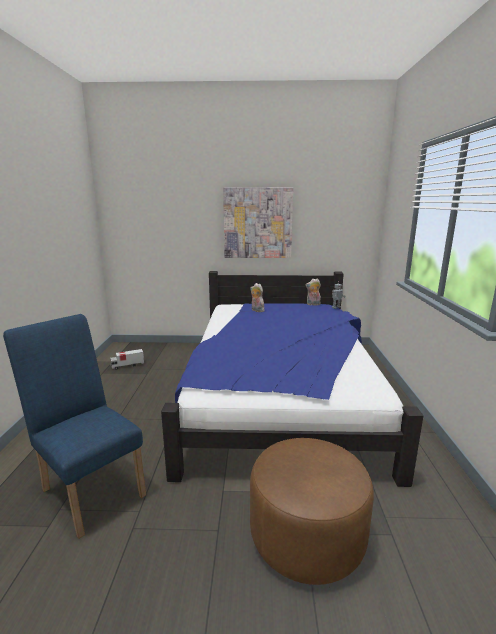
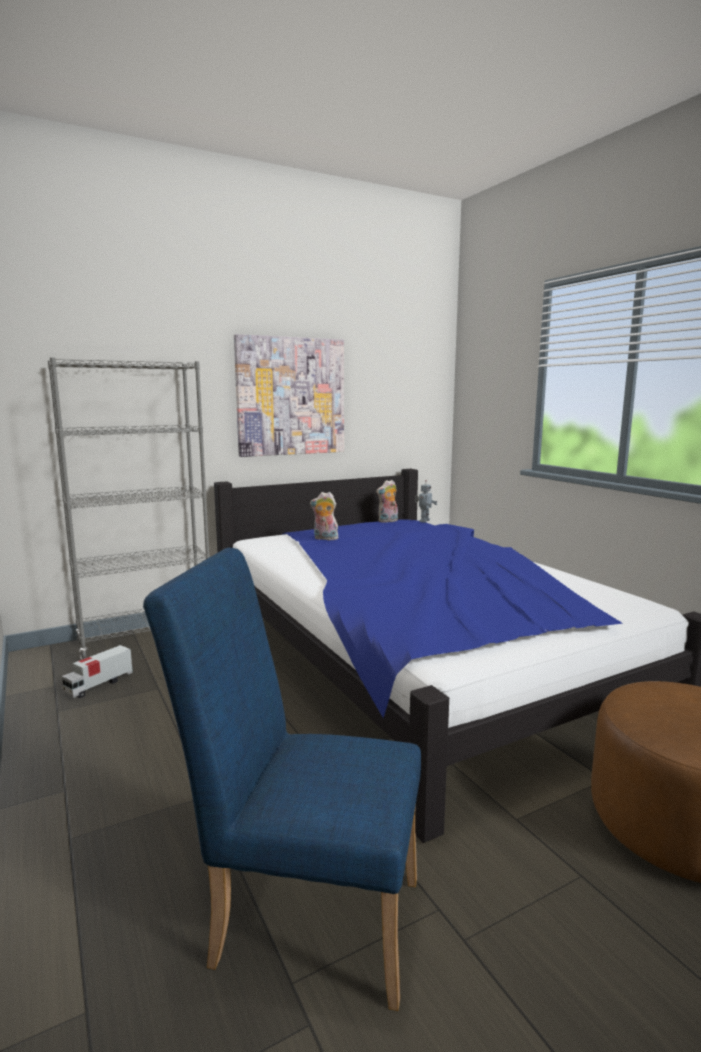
camera: 30 degrees left, 5 degrees down
(167, 348) = (147, 639): none -> grey bookcase

